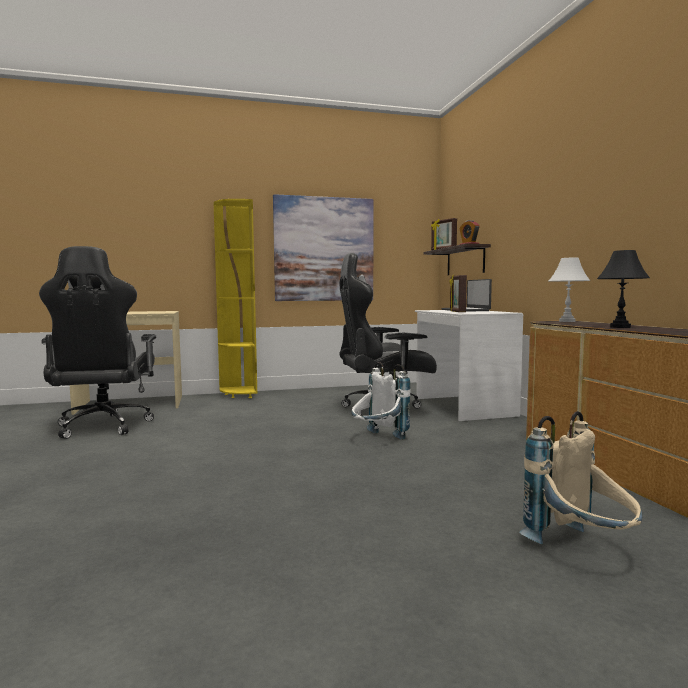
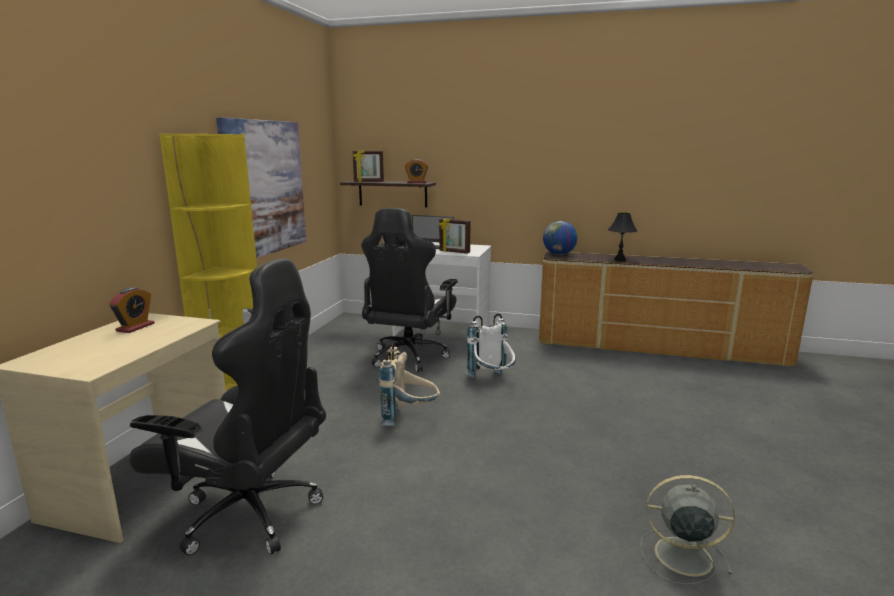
camera: 60 degrees left, 10 degrees up
(61, 567) = (680, 555): none -> grey fan
(149, 311) = (135, 327): none -> alarm clock
(567, 321) = (559, 254): white table lamp -> globe
(581, 549) = (703, 388): beige backpack -> beige backpack (409, 418)

